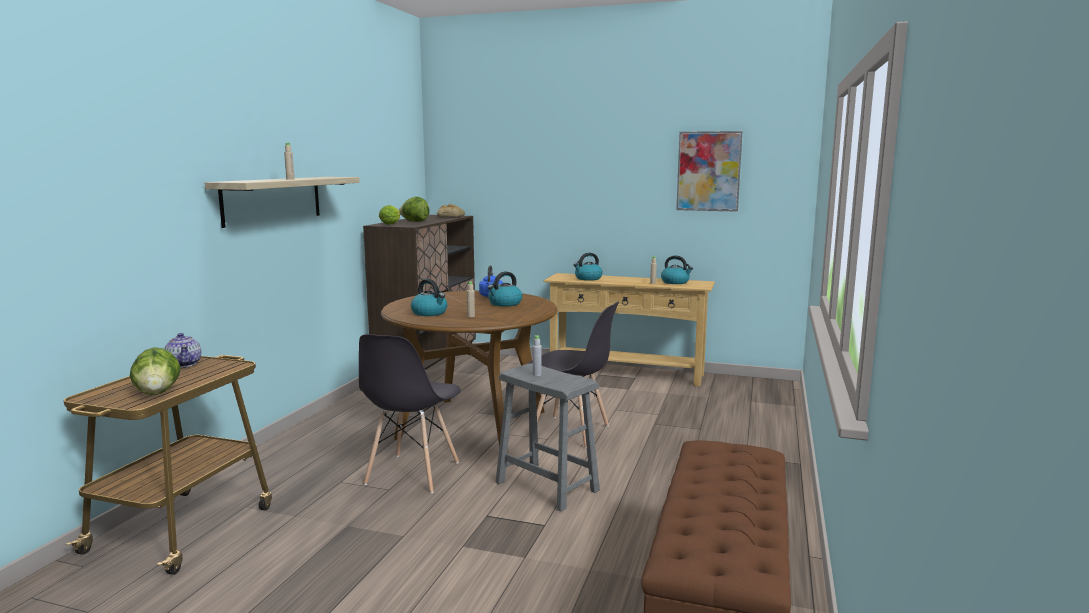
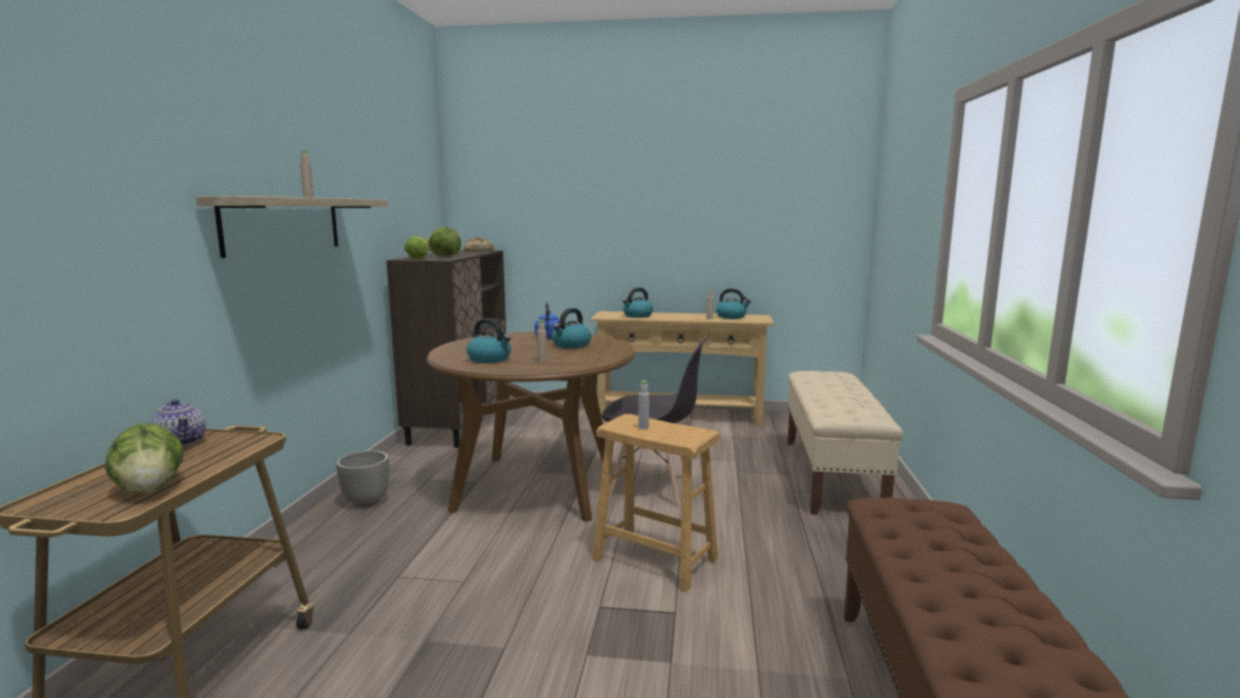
camera: 10 degrees left, 0 degrees up
(332, 426) = (366, 501): none -> planter
(412, 474) = (486, 557): grey chair -> none
(546, 486) = (655, 559): grey stool -> brown stool
(708, 171) = (762, 198): picture -> none
(741, 433) = (832, 475): none -> beige bench

